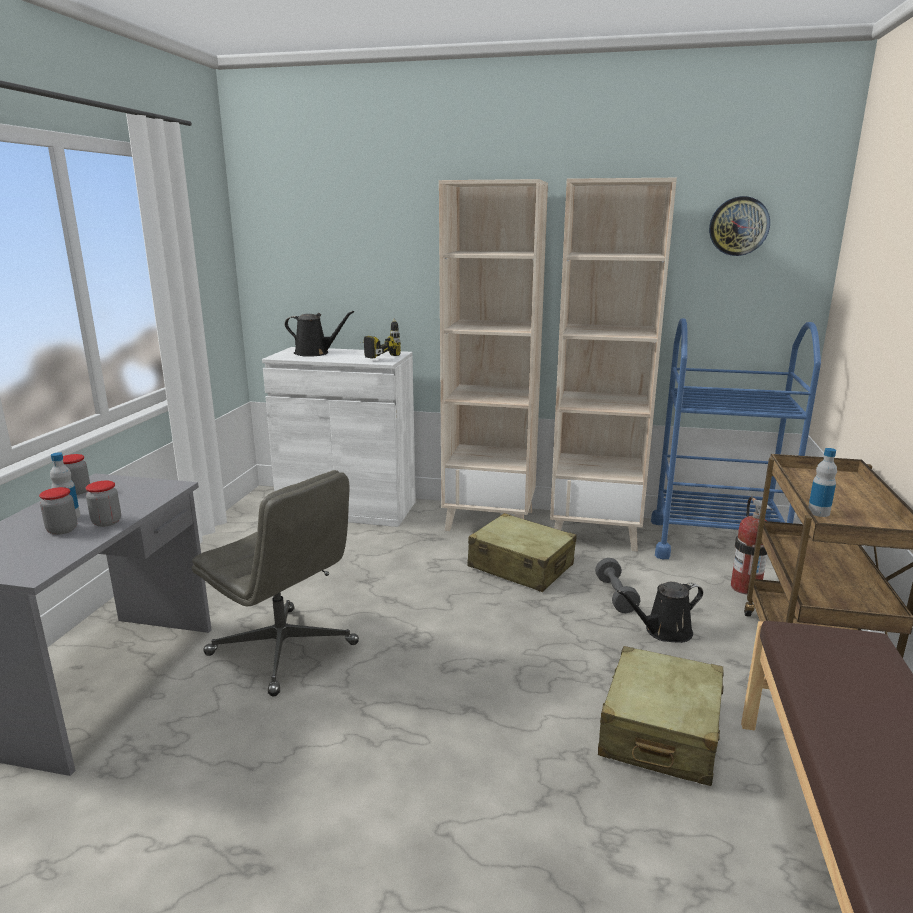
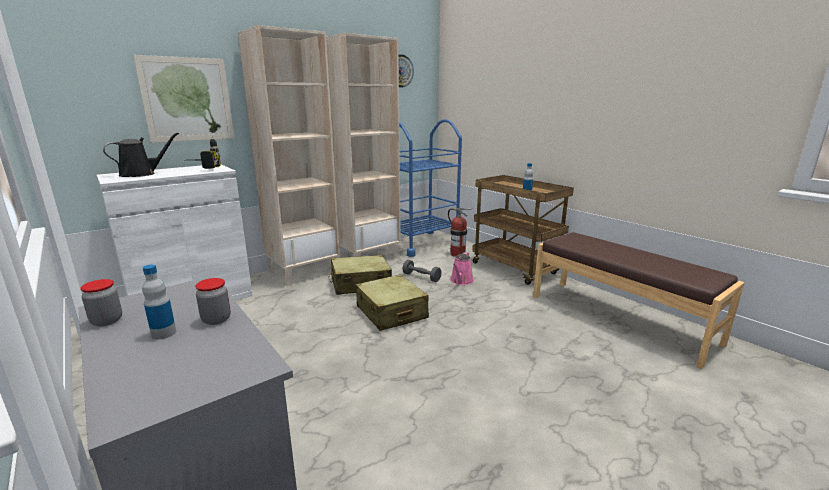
camera: 50 degrees left, 0 degrees up
(62, 530) = (188, 340): jar -> none
(284, 650) = (308, 385): grey office chair -> none
(389, 270) = (187, 100): none -> picture
(660, 732) = (519, 313): beige suitcase -> beige suitcase (391, 312)
(664, 631) = (461, 281): black watering can -> pink watering can

